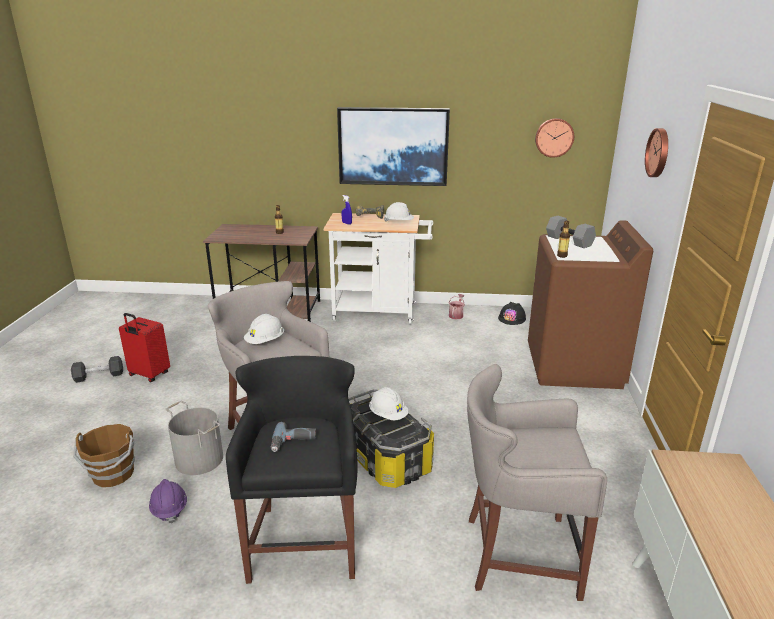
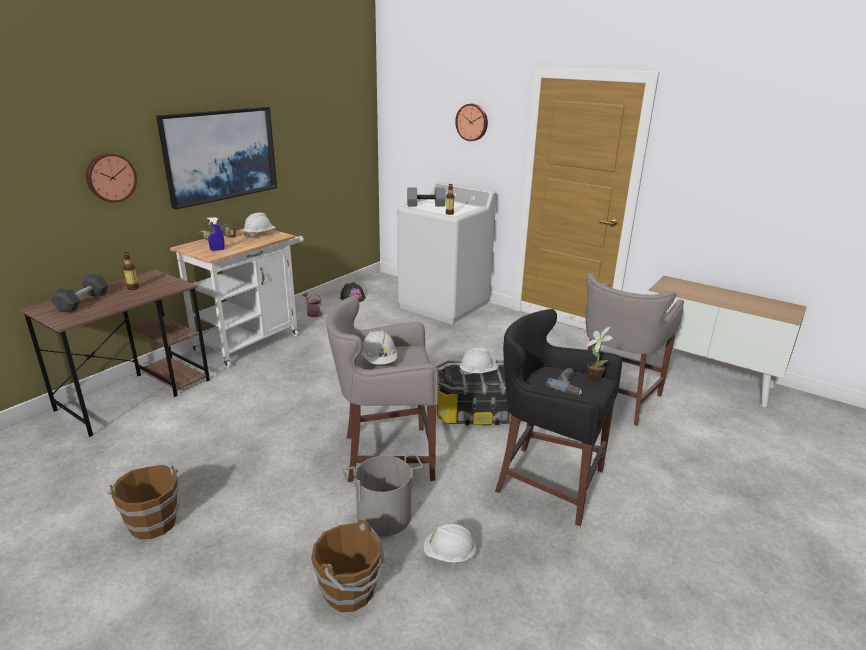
camera: 60 degrees left, 0 degrees up
(99, 376) = (85, 572): black dumbbell -> black dumbbell (83, 302)
(148, 375) = (153, 522): red suitcase -> brown bucket
(169, 509) = (449, 554): purple hard hat -> white hard hat
(325, 455) = (593, 378): none -> potted plant
(554, 137) = (342, 126): wall clock -> wall clock (110, 177)
(574, 366) = (444, 305): brown washing machine -> white washing machine

